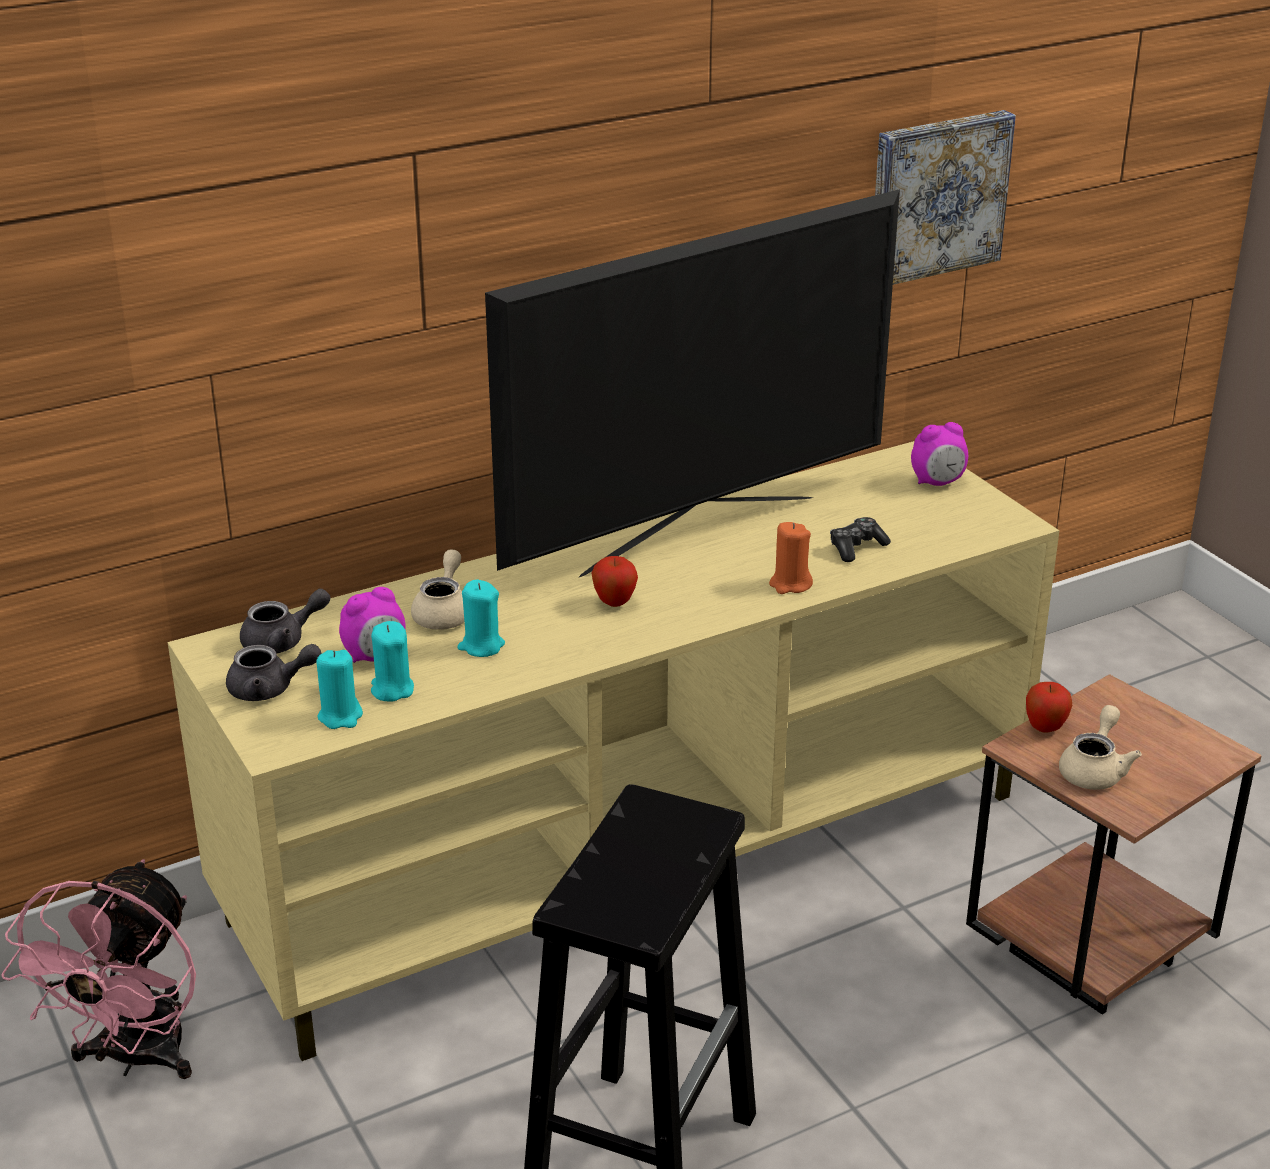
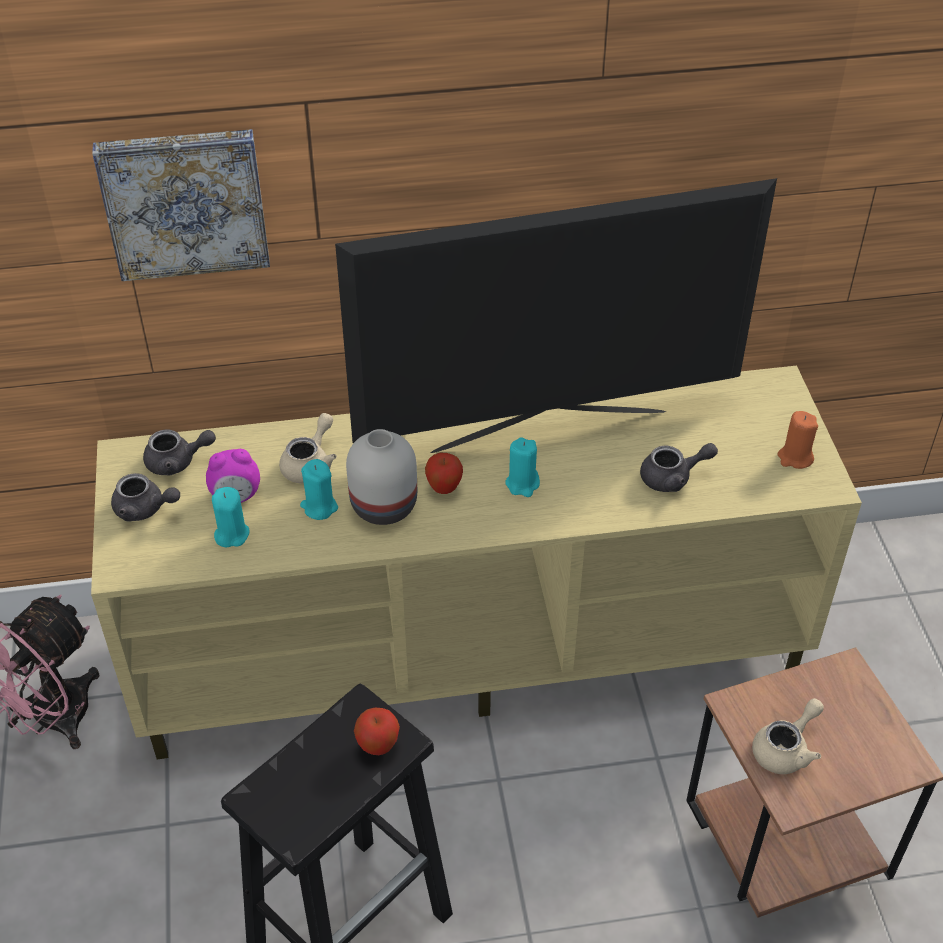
camera: 20 degrees right, 15 degrees up
(340, 716) = (181, 551): turquoise candle -> turquoise candle (522, 484)
(554, 629) = (383, 504): none -> white vase
(790, 584) = (595, 505): orange candle -> orange candle (795, 457)
(856, 547) = (673, 478): game controller -> grey teapot
(936, 195) = (836, 171): picture -> picture (184, 201)
(937, 482) = (782, 420): alarm clock -> none
(1045, 728) = (767, 692): apple -> apple (378, 746)

